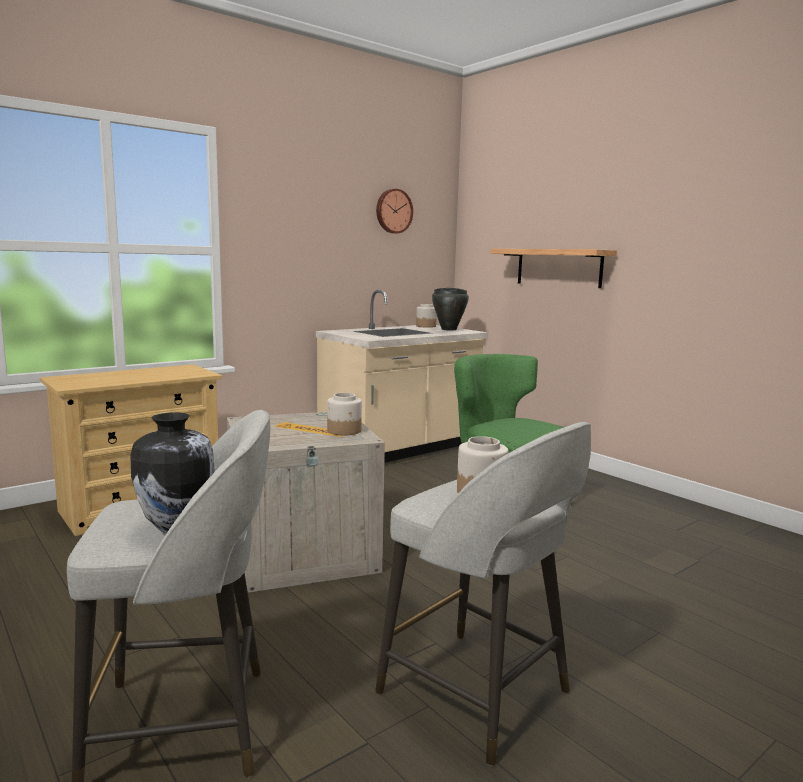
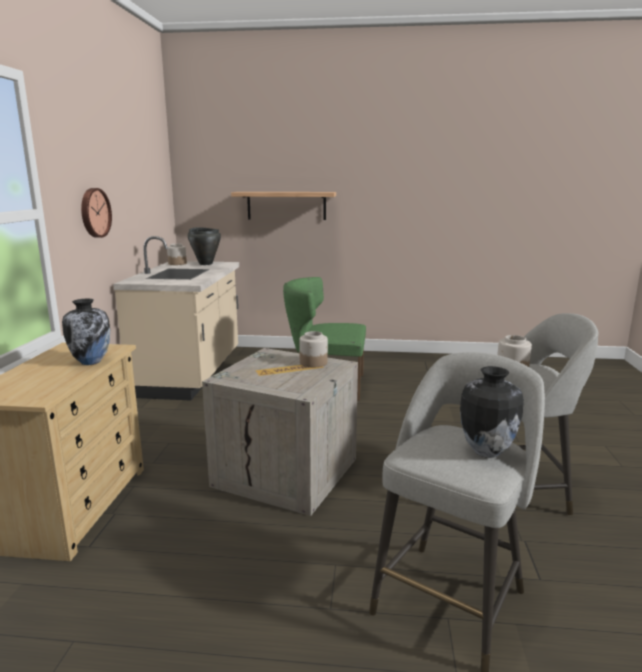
camera: 45 degrees left, 5 degrees up
(162, 377) = (91, 362): none -> vase
(393, 211) = (140, 159): wall clock -> wall clock (94, 213)

